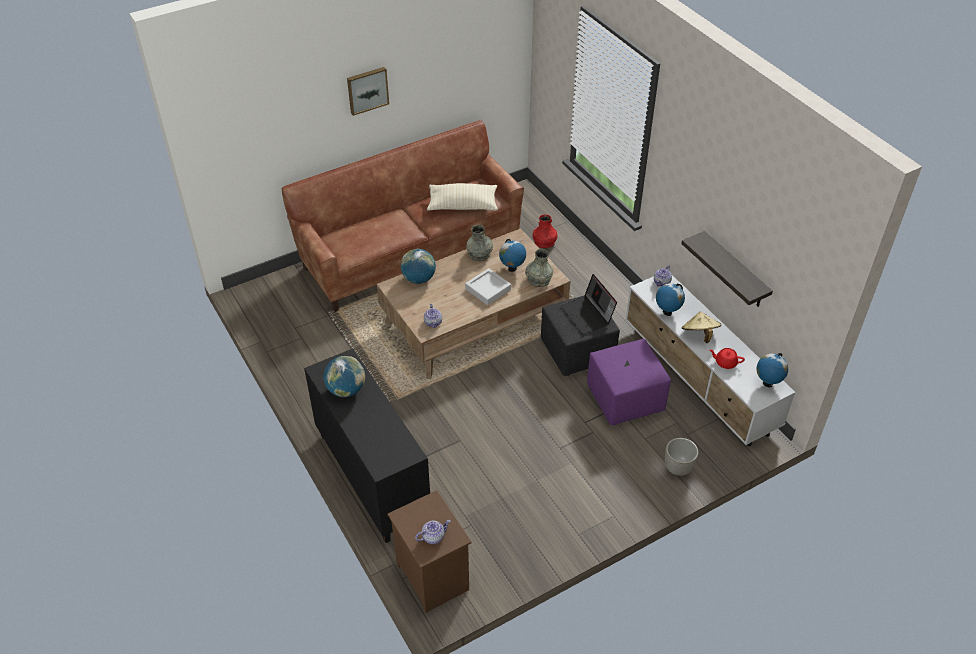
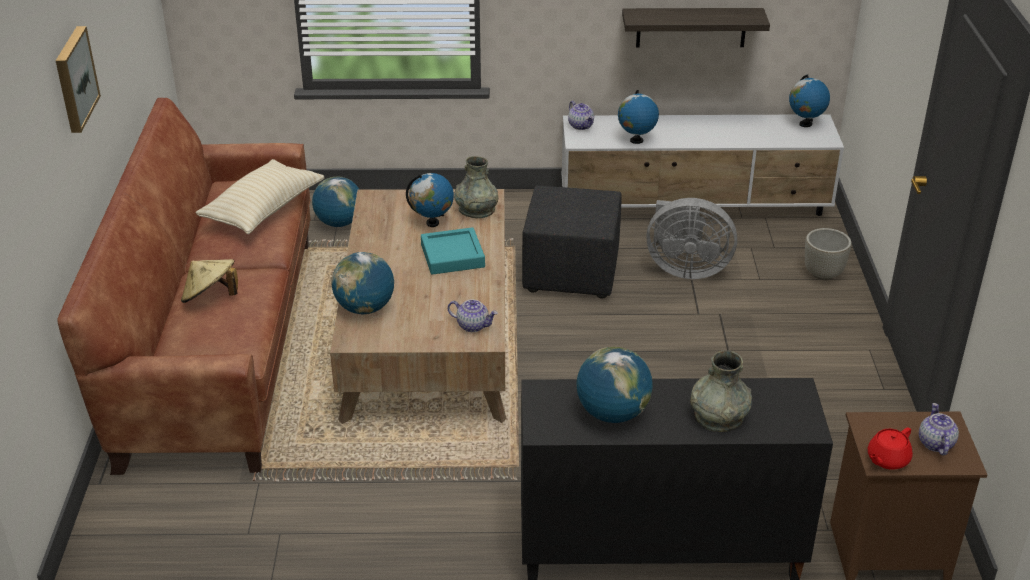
camera: 60 degrees left, 10 degrees down
(479, 253) = (371, 238): grey vase -> grey vase (718, 416)
(488, 289) = (452, 256): grey tray -> turquoise tray
(544, 242) = (339, 223): red vase -> globe
(588, 315) = (574, 202): laptop -> none
(626, 400) = (685, 269): purple ottoman -> grey fan
(699, 335) = (693, 135): beige hat -> beige hat (210, 297)
(725, 362) = (752, 136): red teapot -> red teapot (887, 459)

